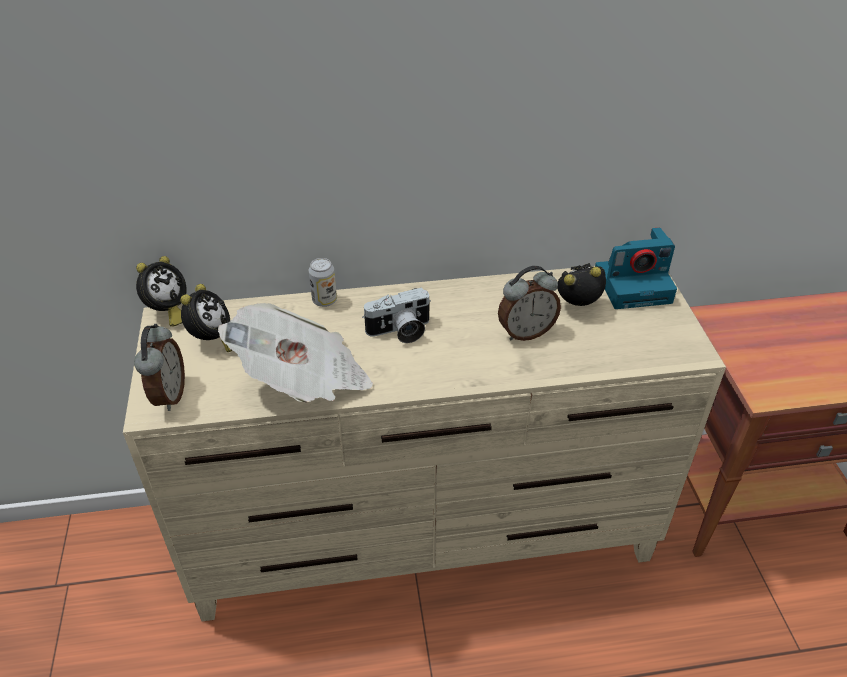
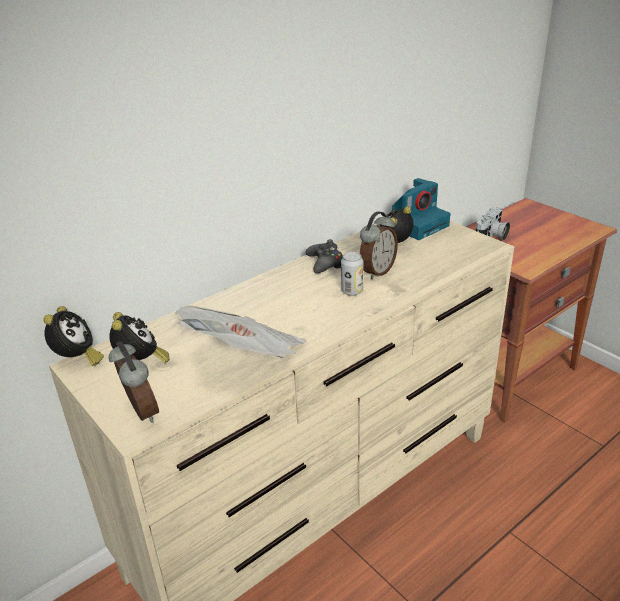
camera: 30 degrees left, 10 degrees down
(324, 300) = (209, 304): can -> can (352, 291)
(400, 331) = (289, 302): camera -> camera (492, 237)
(481, 297) = (325, 263): none -> black game controller

